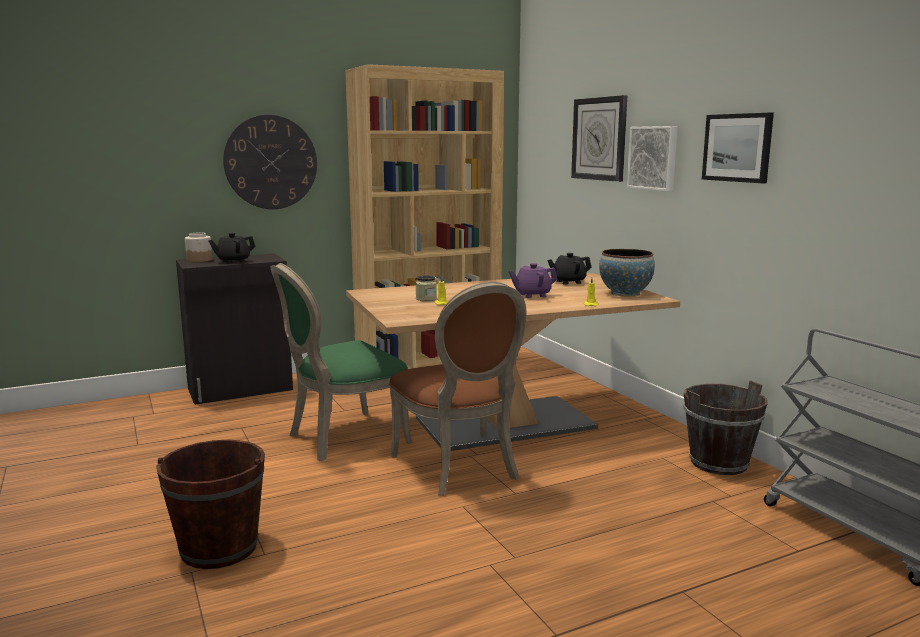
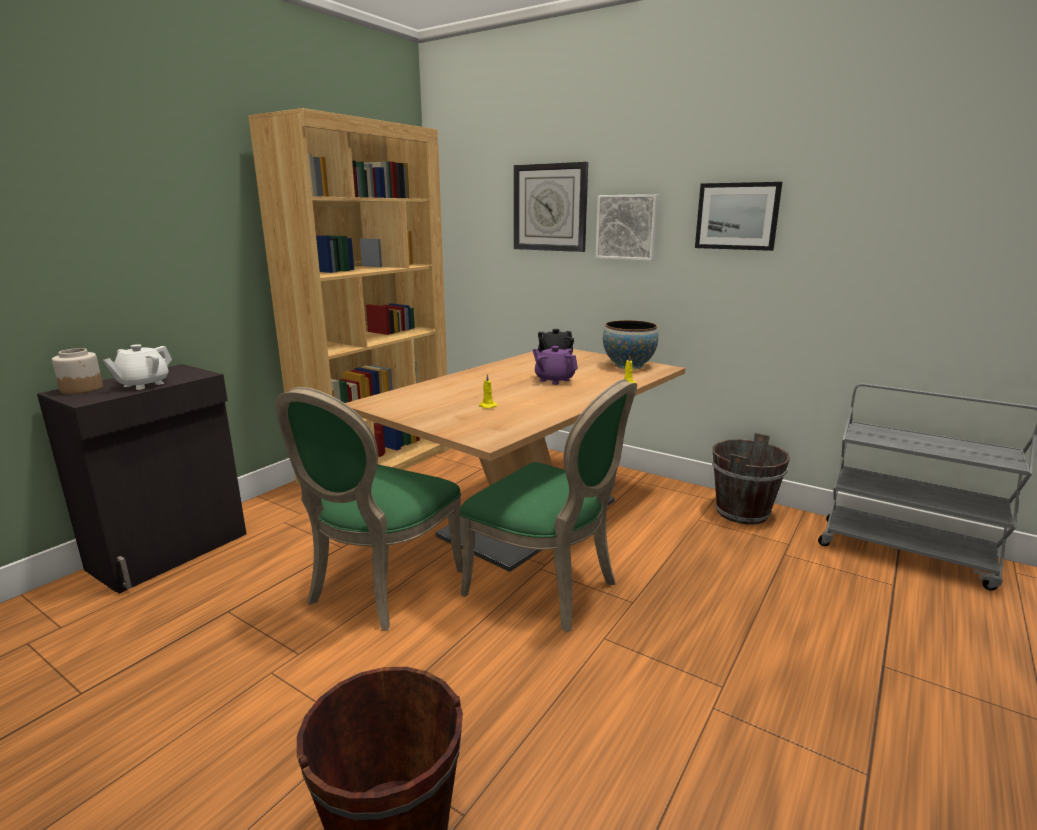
camera: 30 degrees left, 5 degrees up
(233, 261) = (143, 384): black teapot -> white teapot
(271, 162) = (162, 240): wall clock -> none
(426, 299) = (459, 402): jar -> none
(460, 468) = (548, 588): brown chair -> green chair
(532, 295) = (554, 380): purple teapot -> purple teapot turned 90 degrees clockwise

